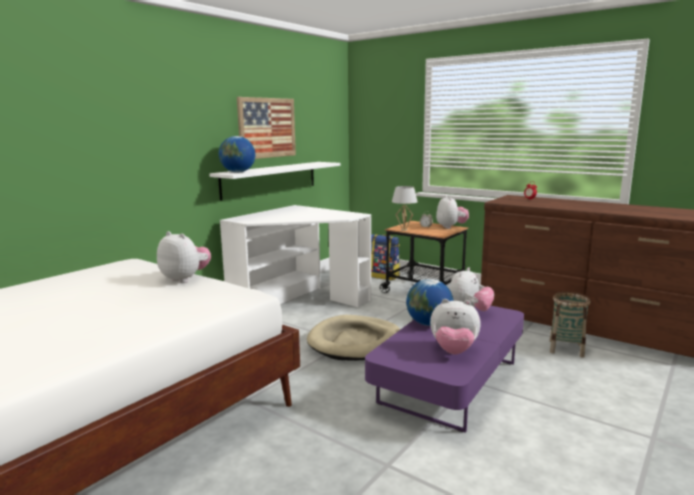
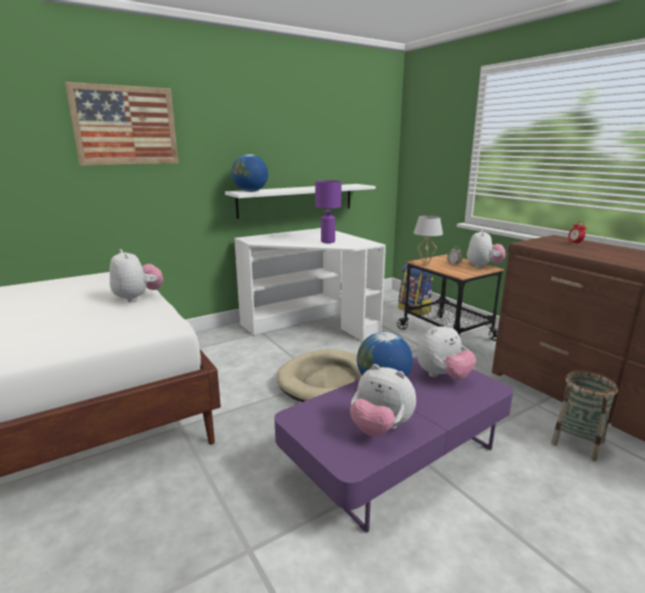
camera: 20 degrees right, 5 degrees up
(267, 128) = (295, 146): picture -> picture (125, 126)
(318, 216) = (328, 242): none -> purple table lamp

